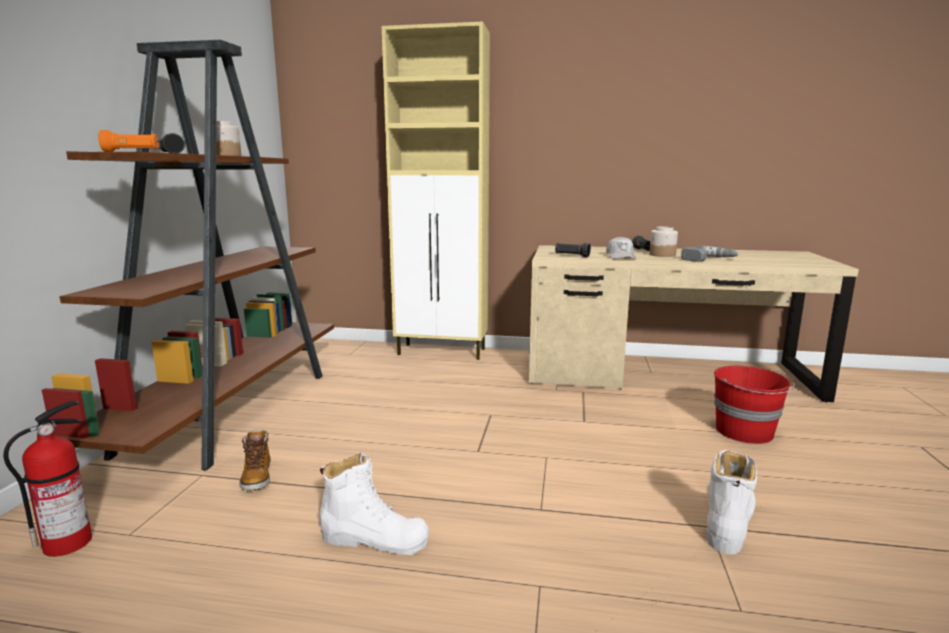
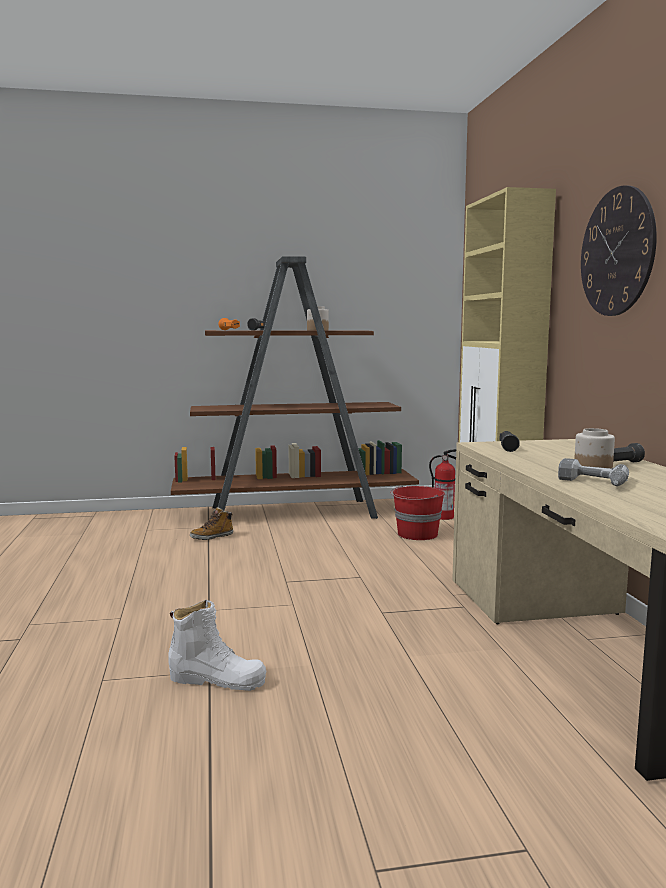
camera: 70 degrees right, 5 degrees down
(69, 542) = (137, 523): fire extinguisher -> fire extinguisher (444, 517)
(375, 539) = (157, 573): white boot -> none
(584, 98) = (617, 252): none -> wall clock
(620, 257) = (536, 459): white cap -> none
(745, 432) = (438, 697): red bucket -> red bucket (417, 534)

